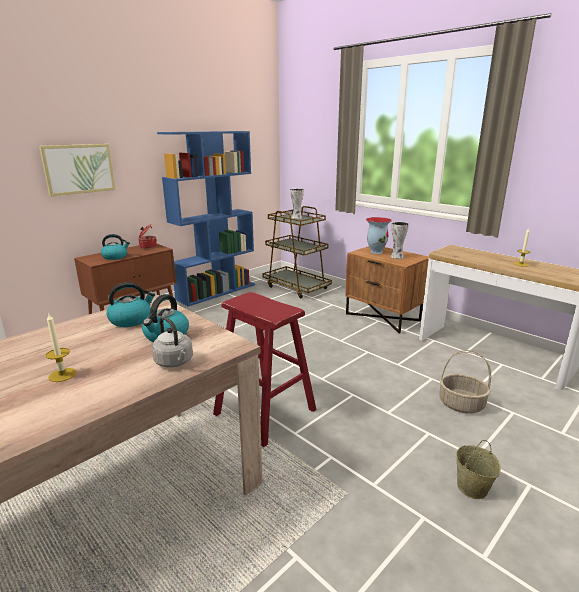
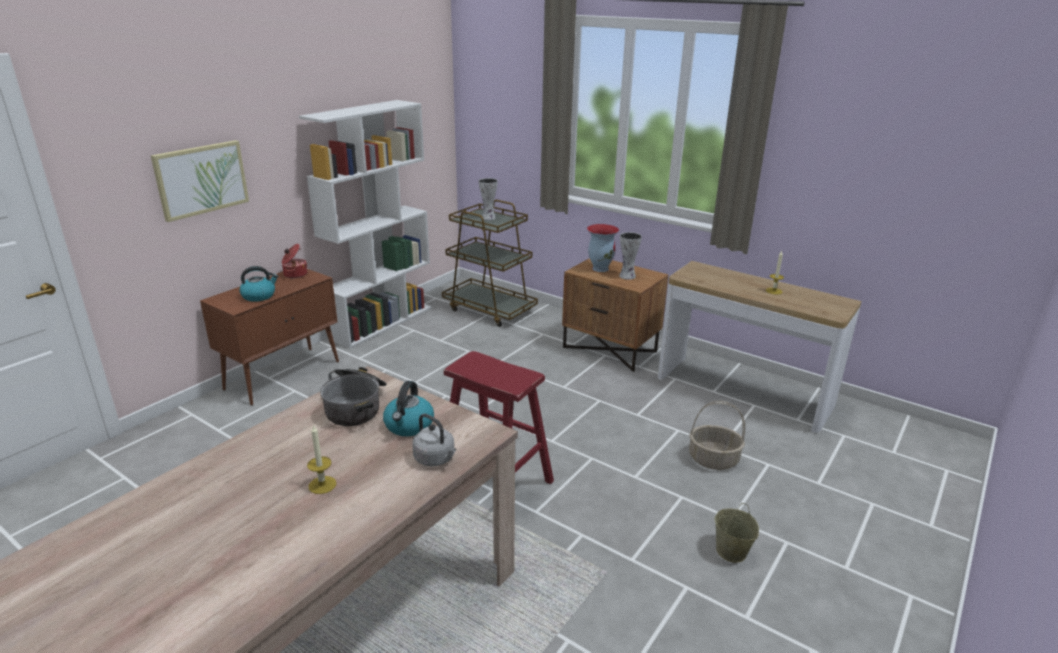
camera: 10 degrees left, 5 degrees up
(131, 320) = (356, 406): kettle -> cooking pot
(217, 292) = (382, 322): blue bookcase -> white bookcase

